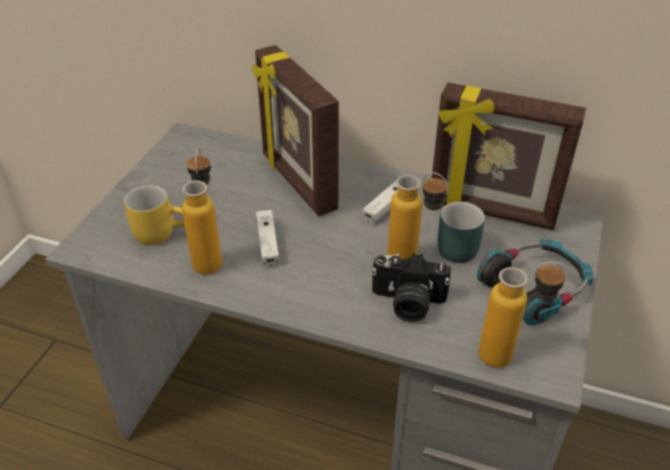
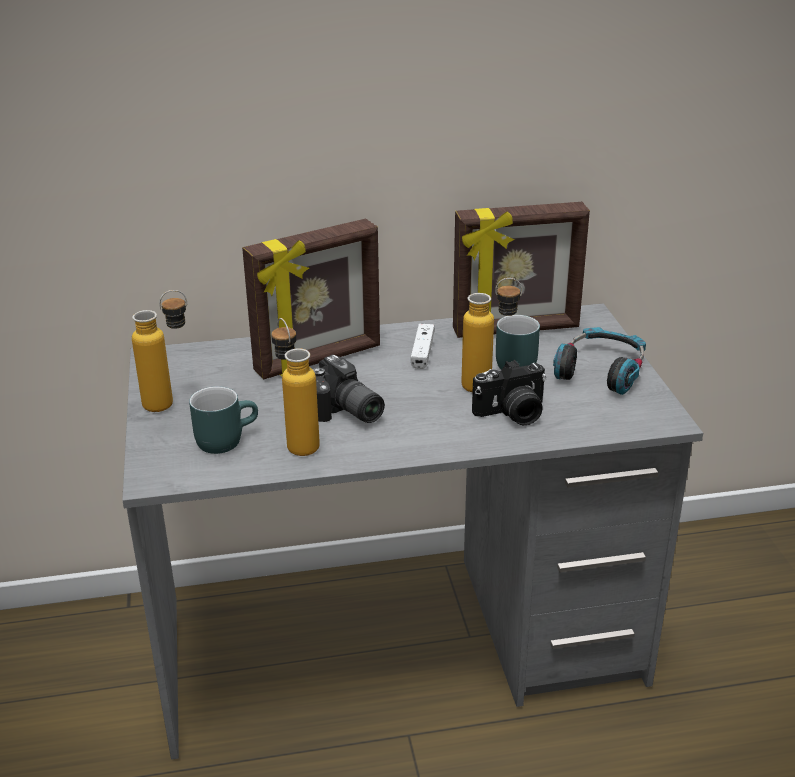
camera: 30 degrees left, 10 degrees down
(161, 232) = (225, 439): yellow mug -> turquoise mug
(268, 243) = (343, 413): white game controller -> camera
(297, 182) = (319, 360): picture frame -> picture frame turned 60 degrees counterclockwise
(509, 358) = (626, 421): bottle -> bottle (171, 403)

